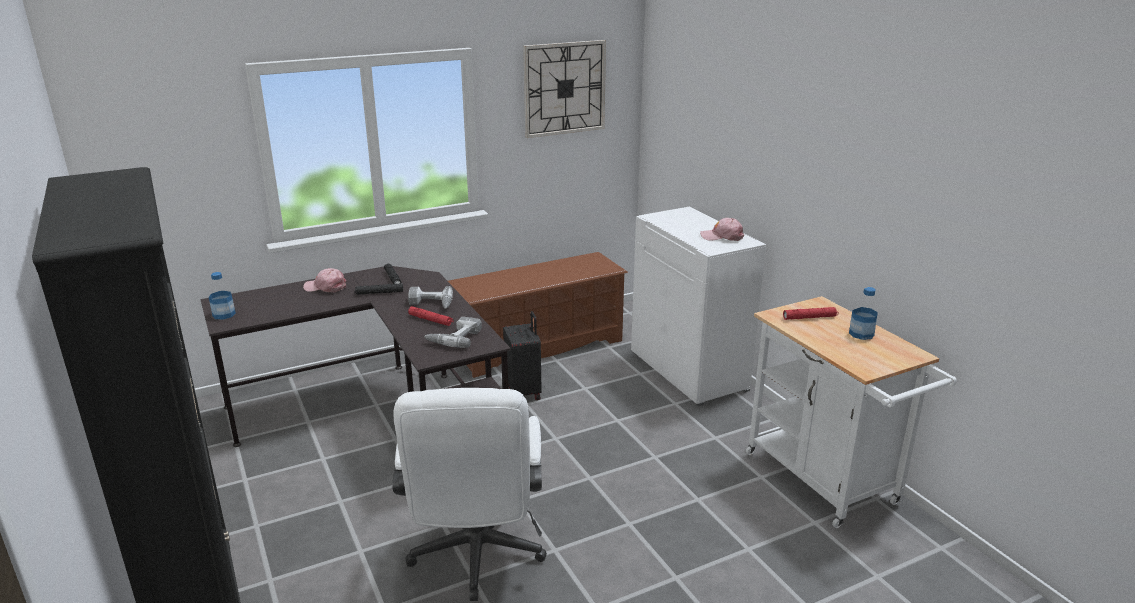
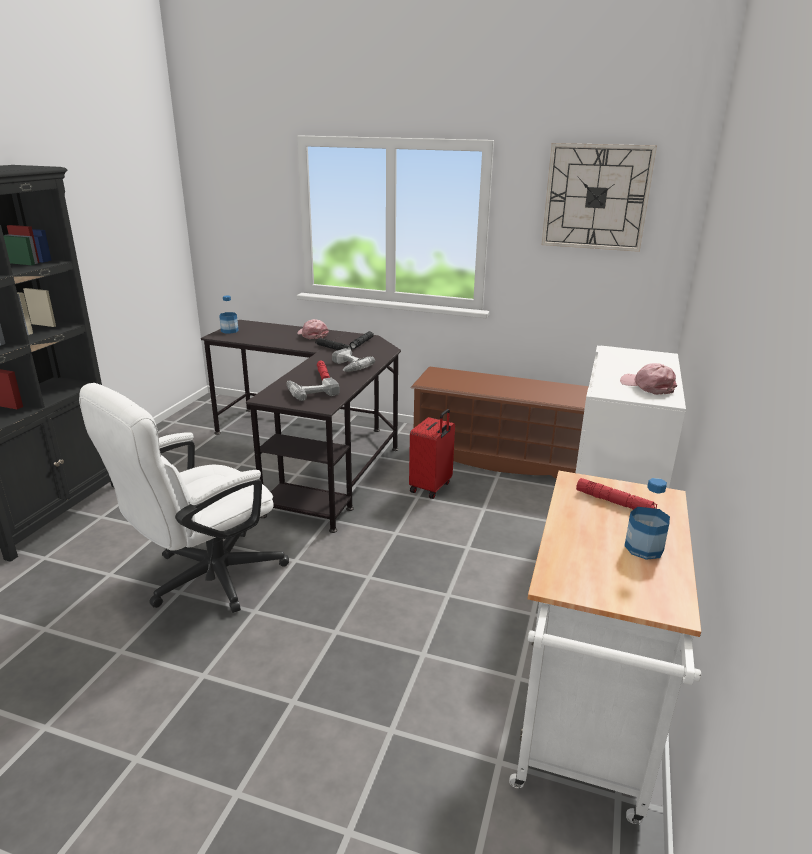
camera: 45 degrees right, 0 degrees up
(524, 392) = (431, 487): black suitcase -> red suitcase

